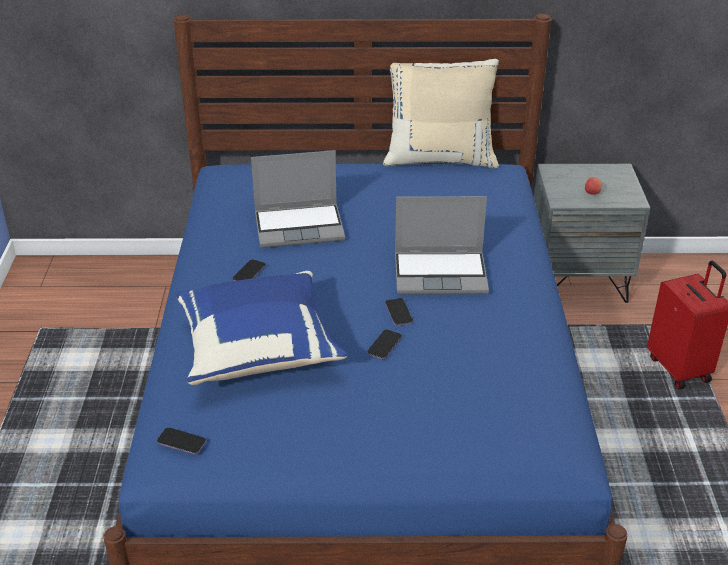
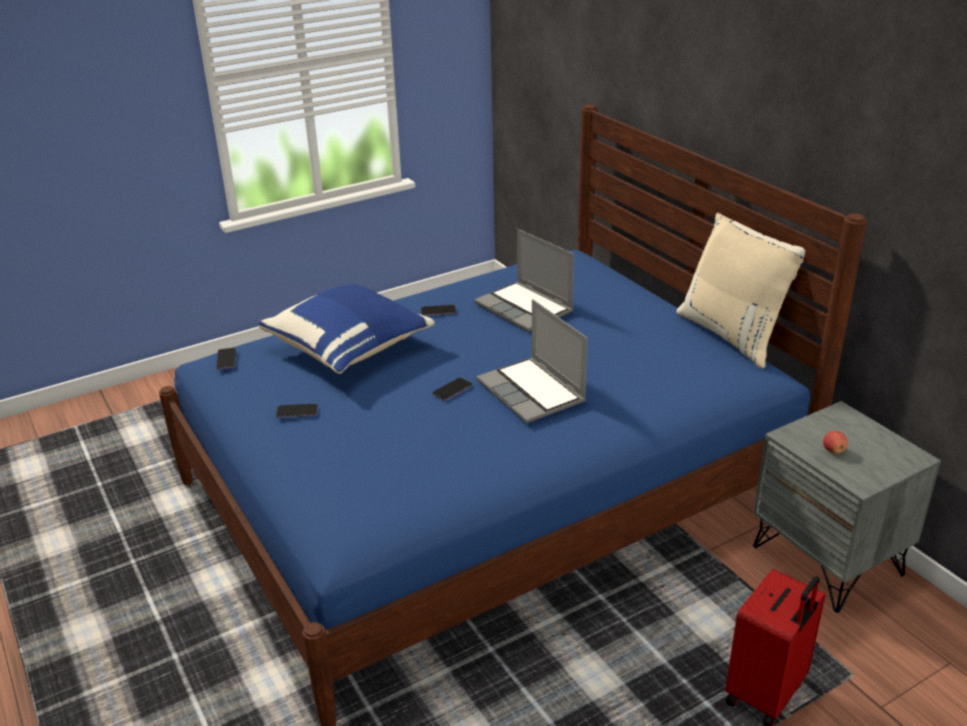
camera: 60 degrees right, 5 degrees down
(384, 345) = (402, 398): phone -> phone (297, 412)

